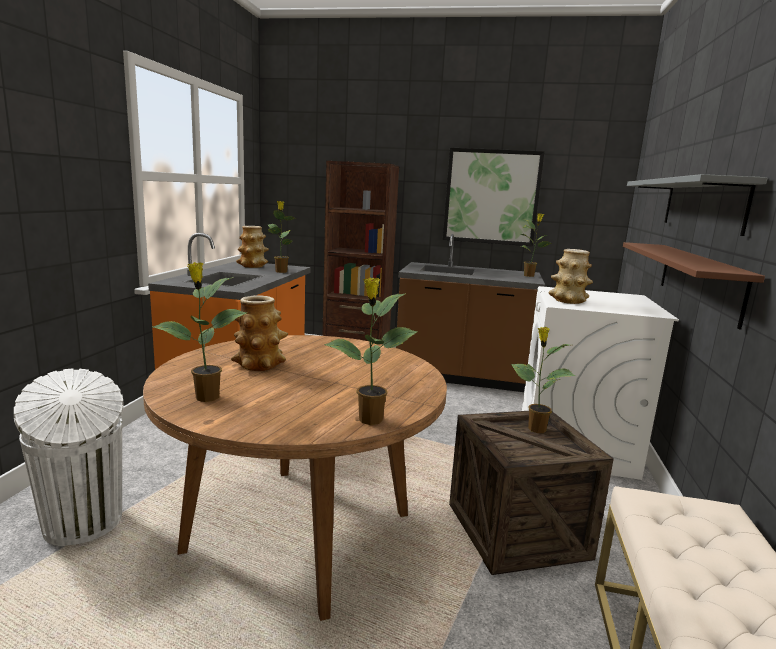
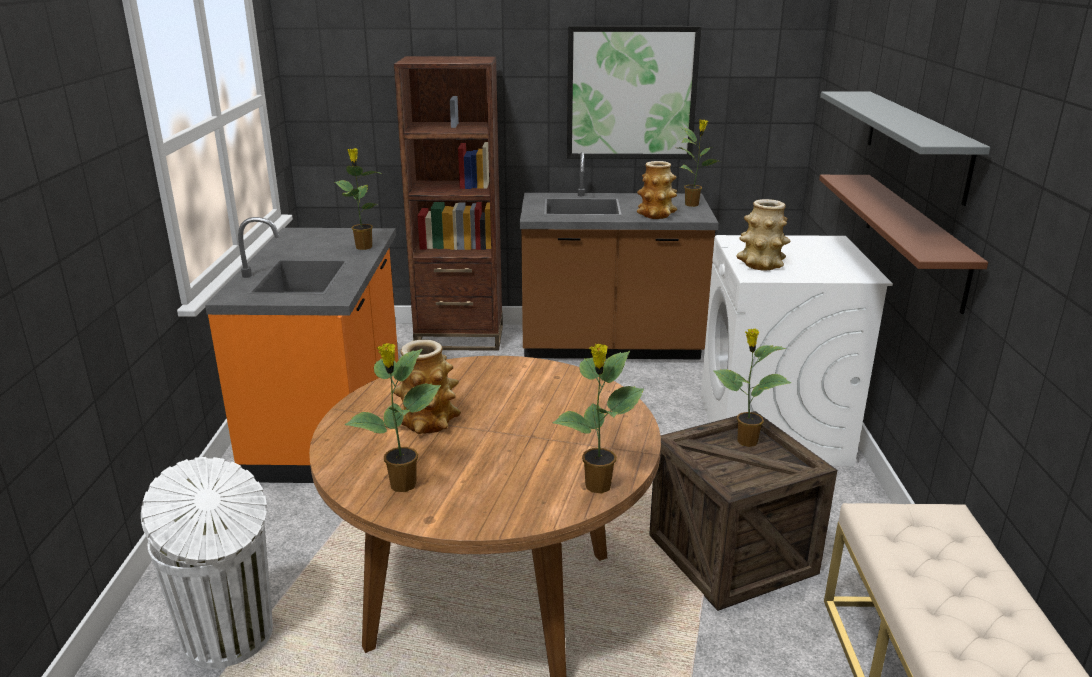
camera: 10 degrees left, 10 degrees up
(253, 266) = (315, 239): vase -> vase (656, 215)

